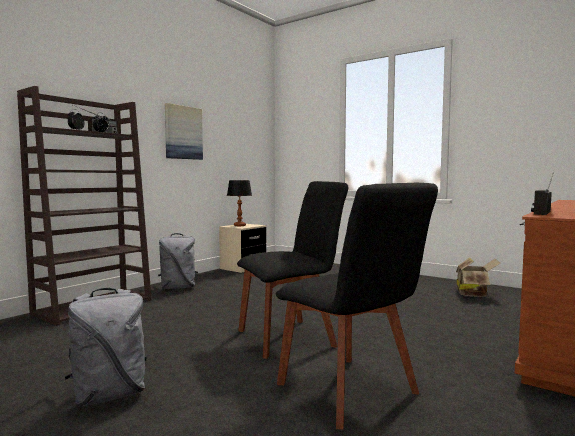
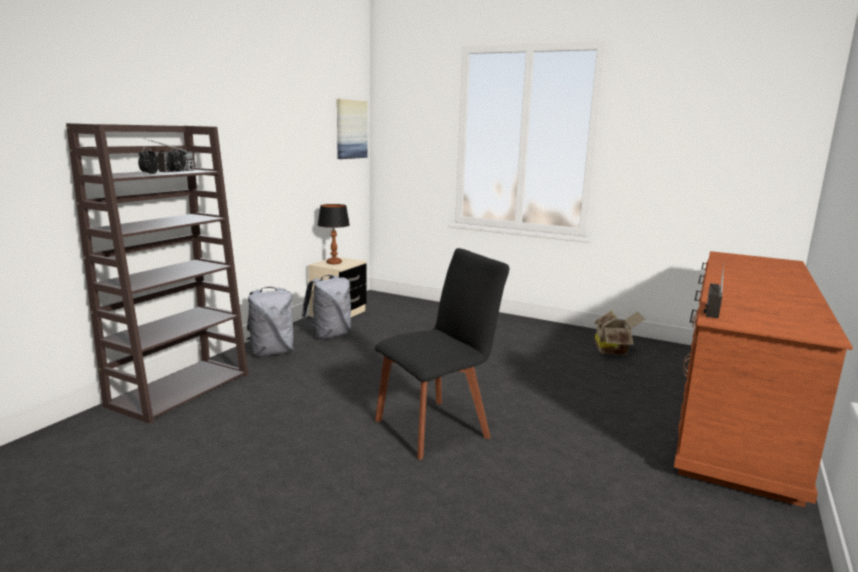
camera: 10 degrees left, 10 degrees up
(109, 395) = (272, 522): grey backpack -> grey backpack (329, 335)
(183, 132) = (264, 149): picture -> picture (351, 129)
(351, 392) = (522, 497): black chair -> none

